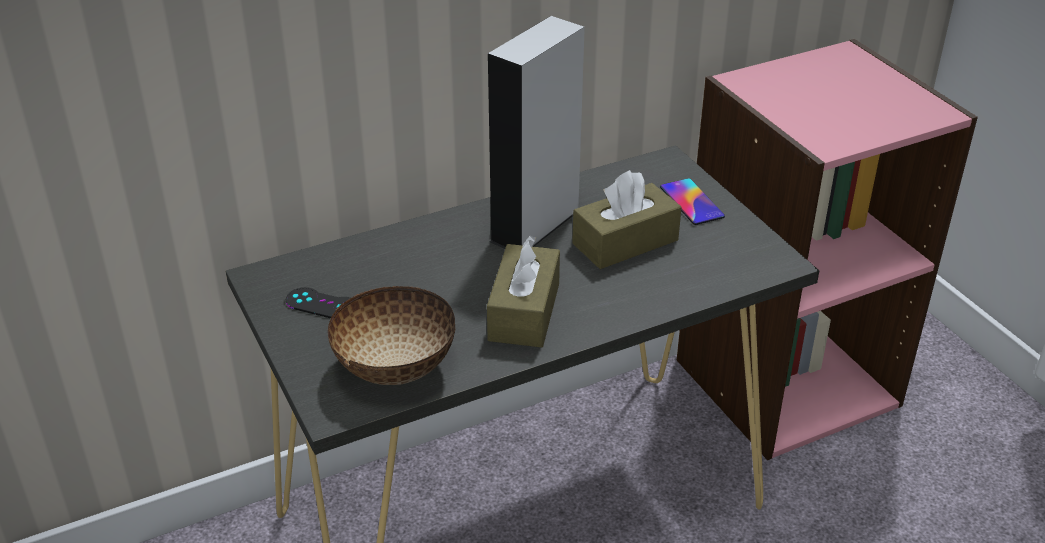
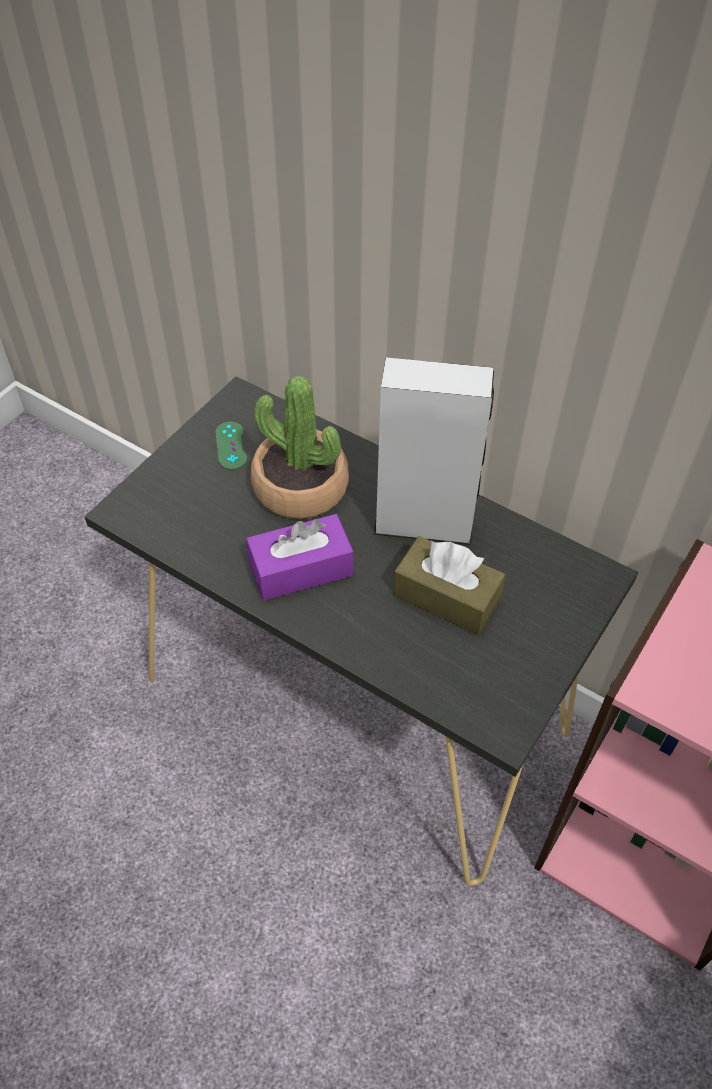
camera: 60 degrees right, 15 degrees up
(322, 304) = (231, 446): black game controller -> green game controller
(395, 367) = (185, 522): bowl -> none
(423, 279) = (300, 487): none -> potted plant
(524, 312) = (301, 569): brown tissue box -> purple tissue box
(691, 202) = (549, 622): phone -> none

